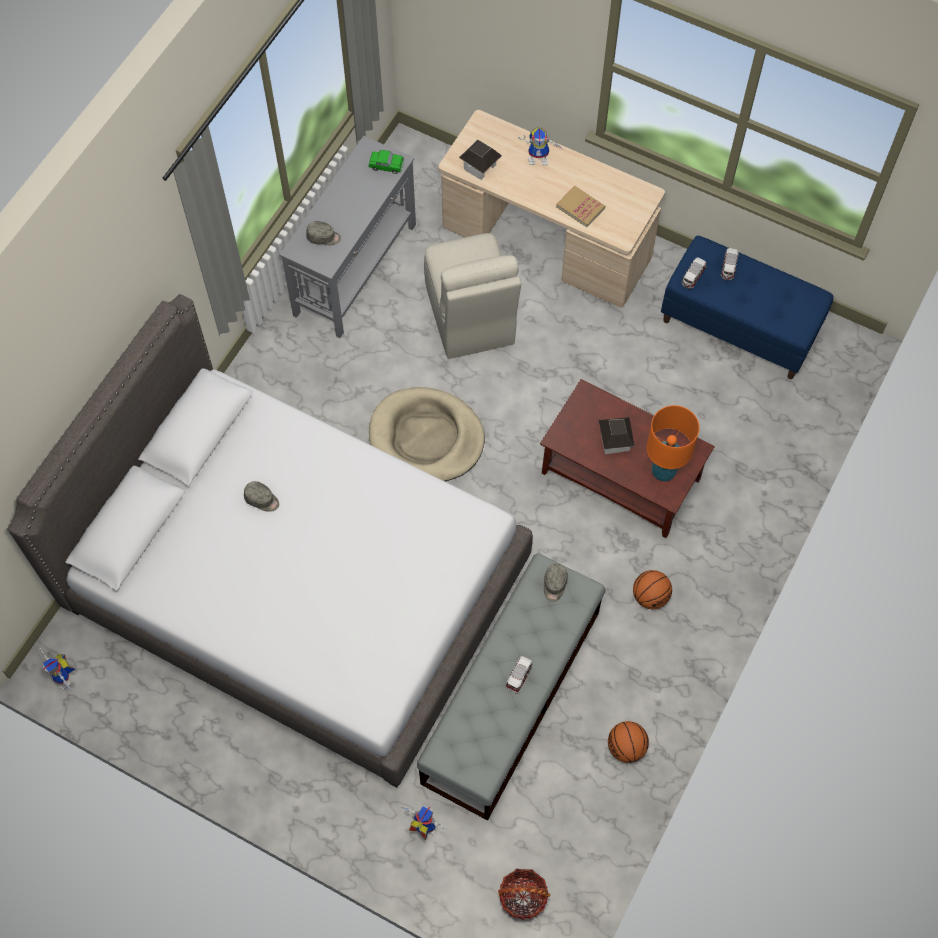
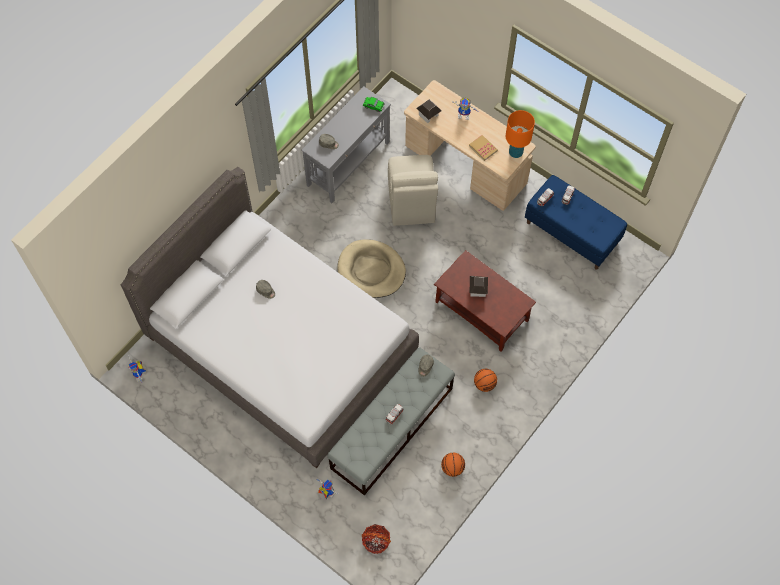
camera: 10 degrees right, 0 degrees up
(664, 471) = (503, 311): orange table lamp -> orange table lamp (516, 152)

